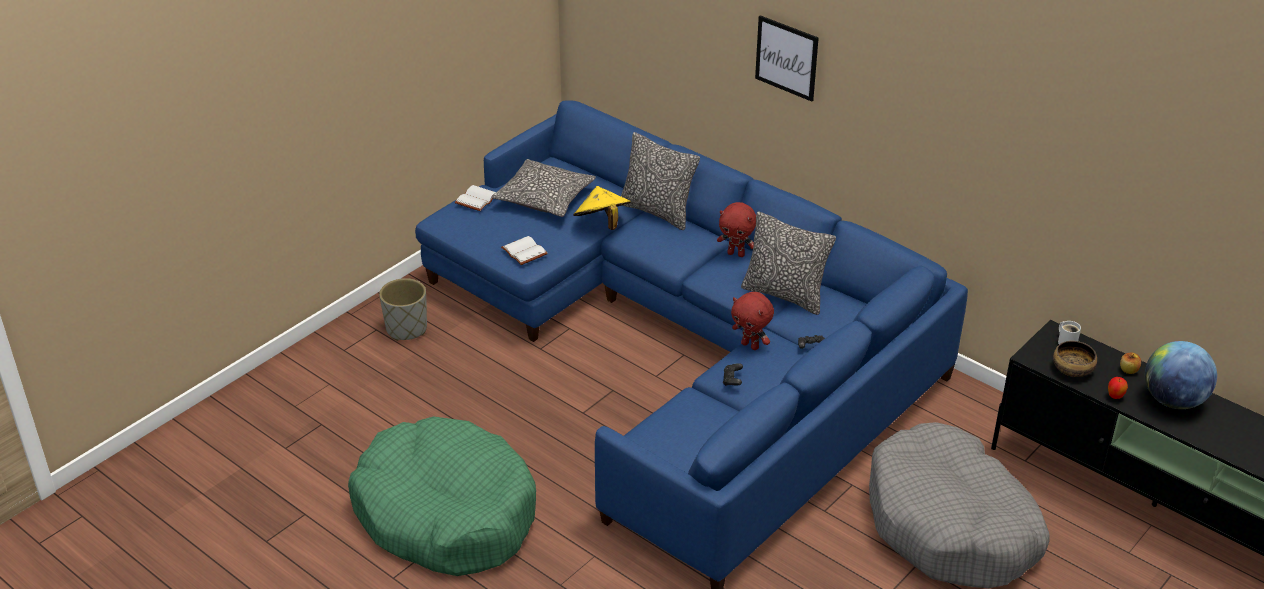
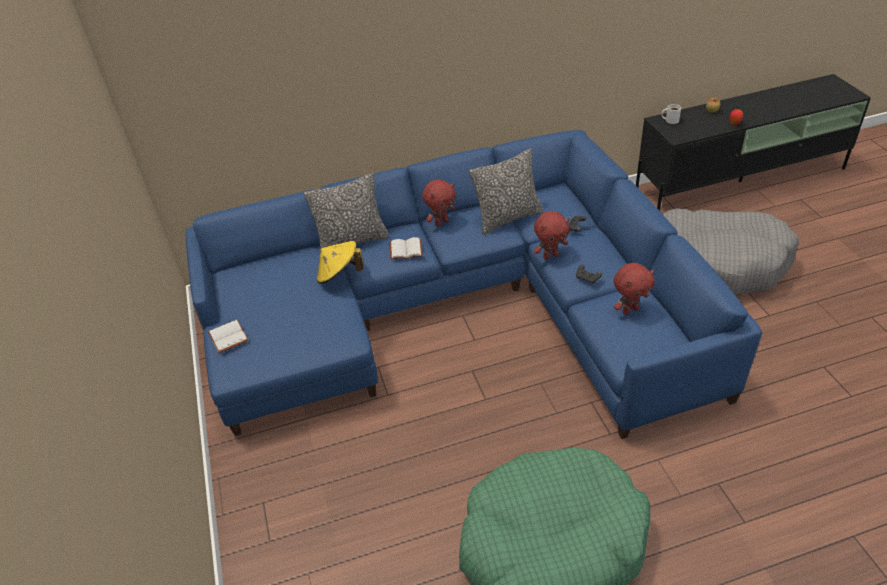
camera: 55 degrees left, 5 degrees up
(407, 329) = (283, 477): grey planter -> none
(523, 252) = (330, 335): white book -> white book (405, 250)
(544, 198) = (273, 294): pillow -> none
(707, 423) = (630, 310): none -> red plush toy
(786, 58) = (398, 52): picture -> none
(1072, 369) = (699, 128): bowl -> none
(1173, 400) = (749, 107): globe -> none

